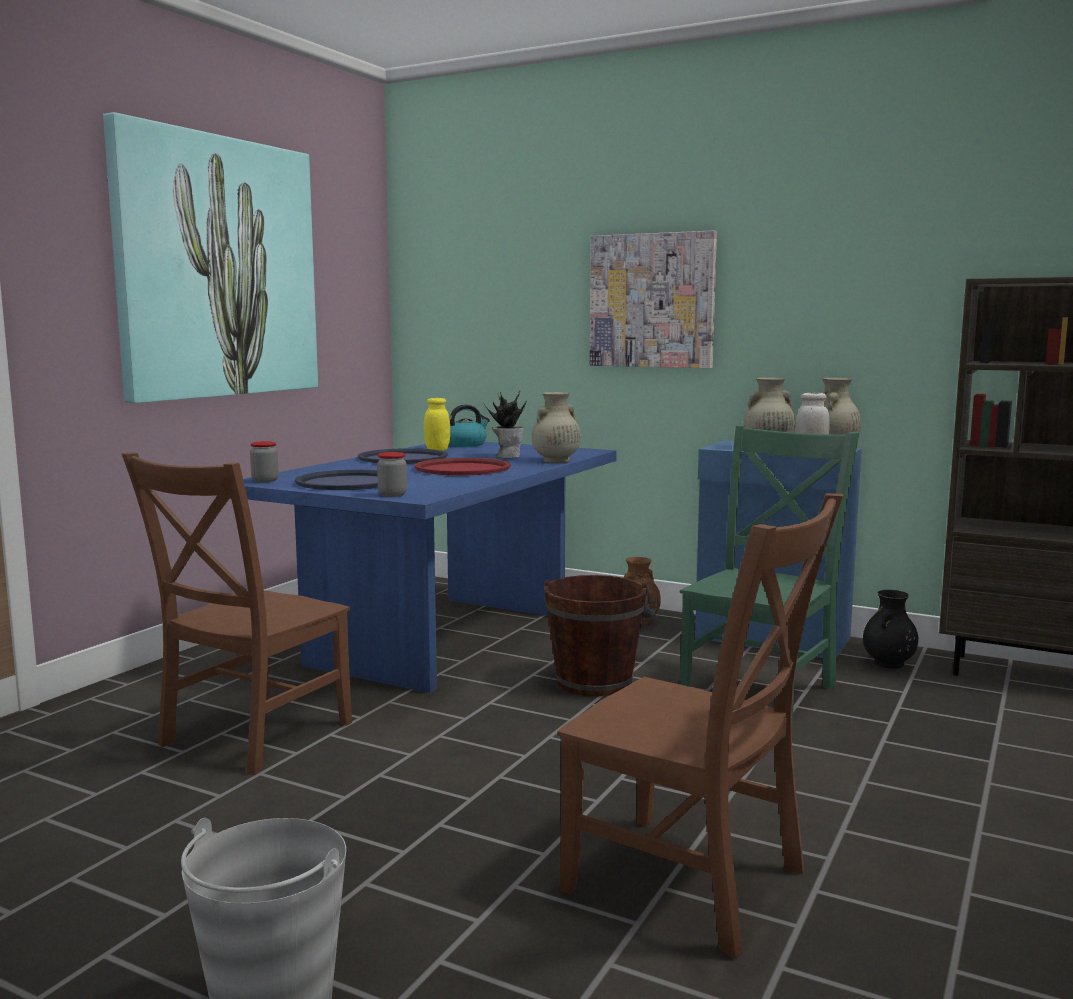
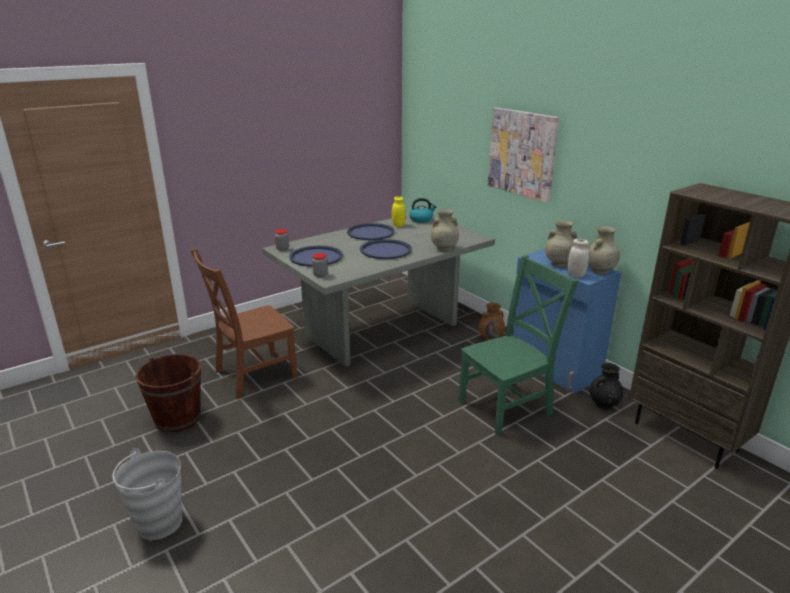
camera: 25 degrees right, 15 degrees up
(217, 268) = (282, 125): picture -> none
(444, 639) = (381, 330): blue dining table -> grey dining table
(463, 468) = (385, 250): red tray -> blue tray
(508, 456) = (425, 238): potted plant -> none
(594, 682) = (427, 378): brown bucket -> brown bucket (177, 418)
(693, 884) = (357, 517): brown chair -> none

